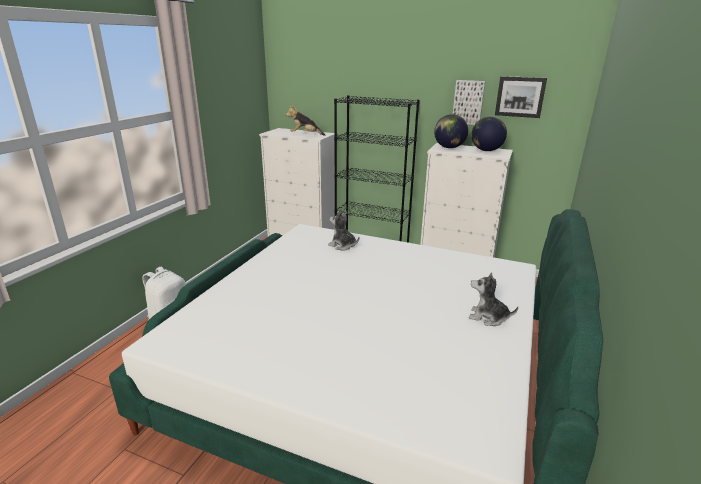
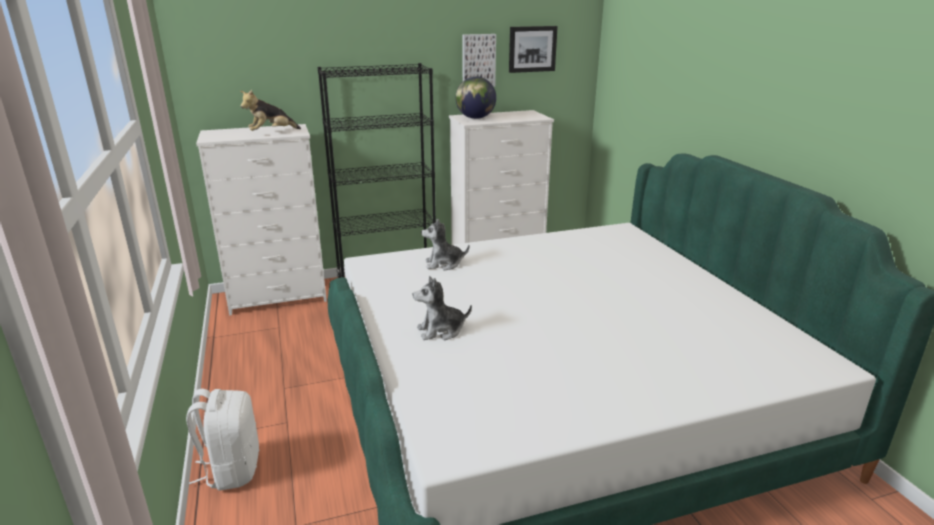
camera: 40 degrees left, 0 degrees up
(486, 150) = (515, 115): globe -> none
(488, 317) = (674, 277): plush toy -> plush toy (441, 331)

